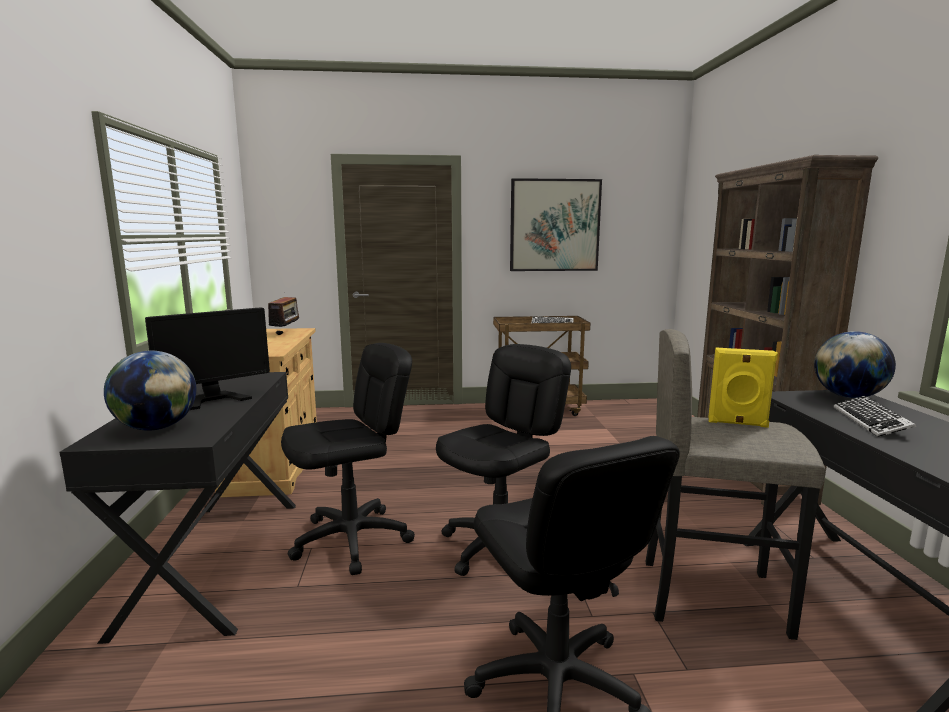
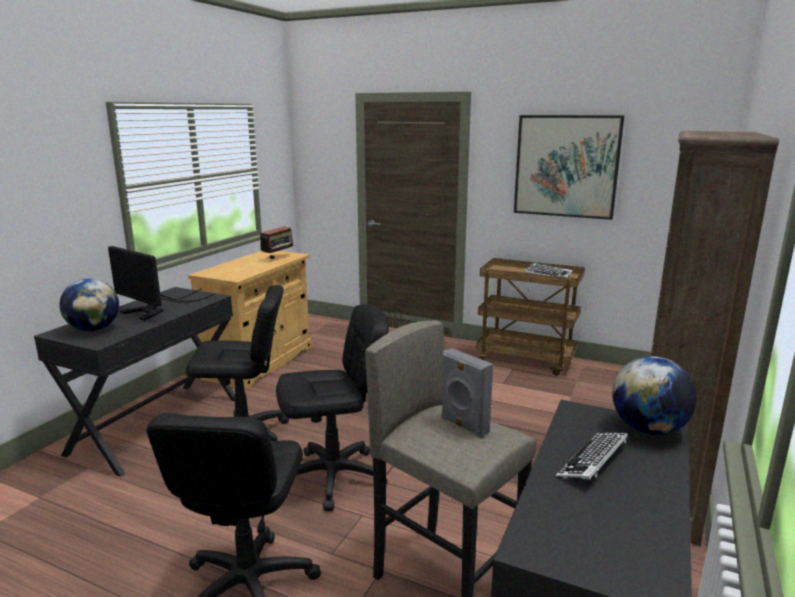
camera: 30 degrees right, 5 degrees up
(211, 396) = (156, 309): monitor -> monitor turned 45 degrees clockwise
(737, 423) = (463, 426): yellow speaker -> grey speaker

